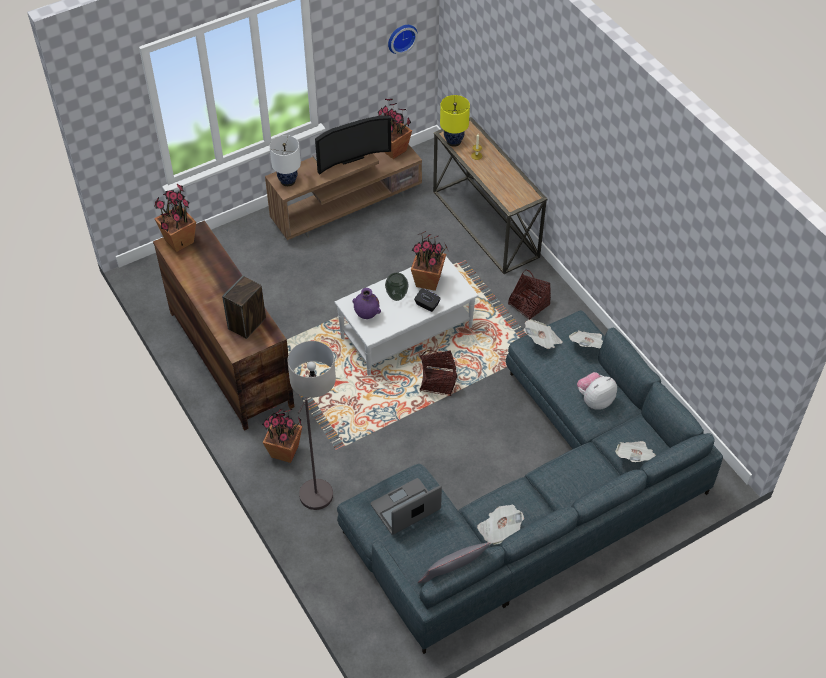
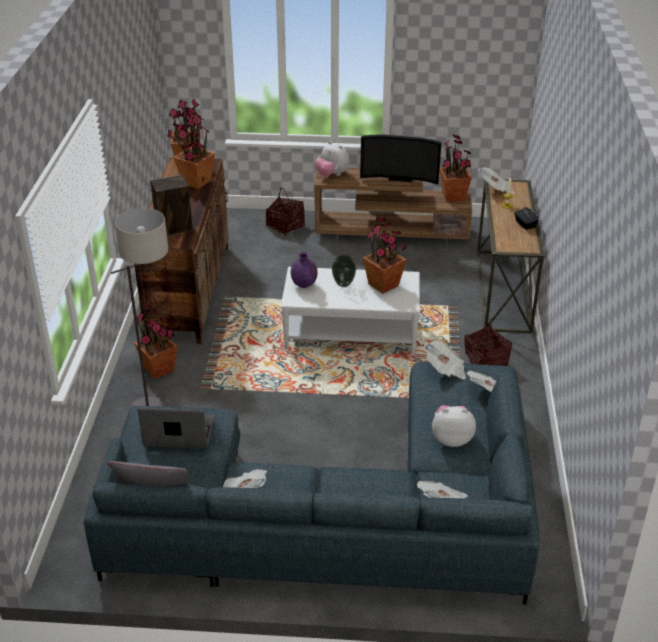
camera: 35 degrees right, 15 degrees down
(210, 260) = (196, 182): none -> potted plant
(288, 181) = (332, 175): white table lamp -> plush toy
(401, 37) = (490, 83): wall clock -> none
(427, 305) = (364, 300): black tissue box -> black tissue box (525, 224)
(437, 381) = (340, 380): basket -> basket (285, 226)
(453, 141) = (495, 189): yellow table lamp -> newspaper

